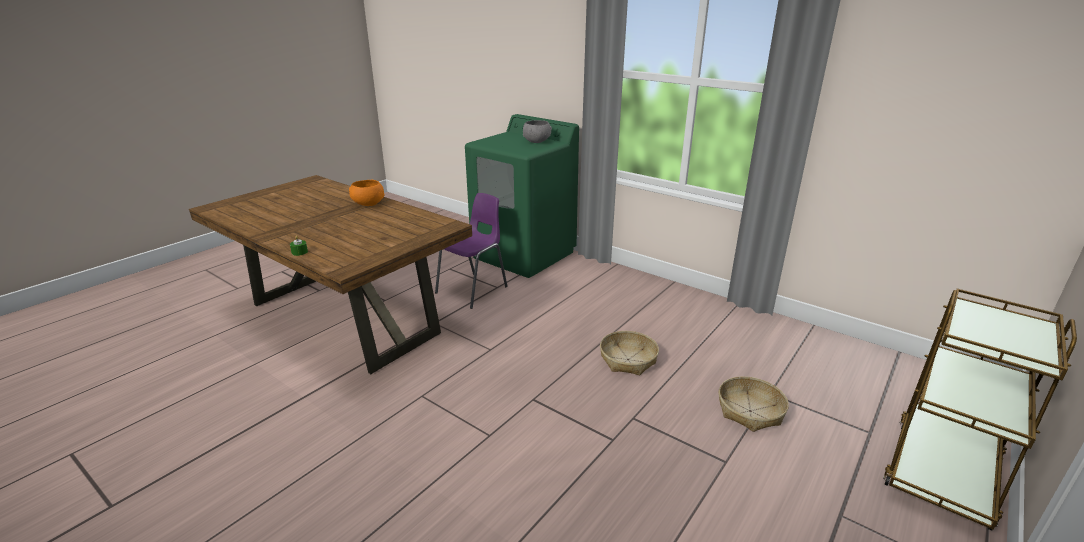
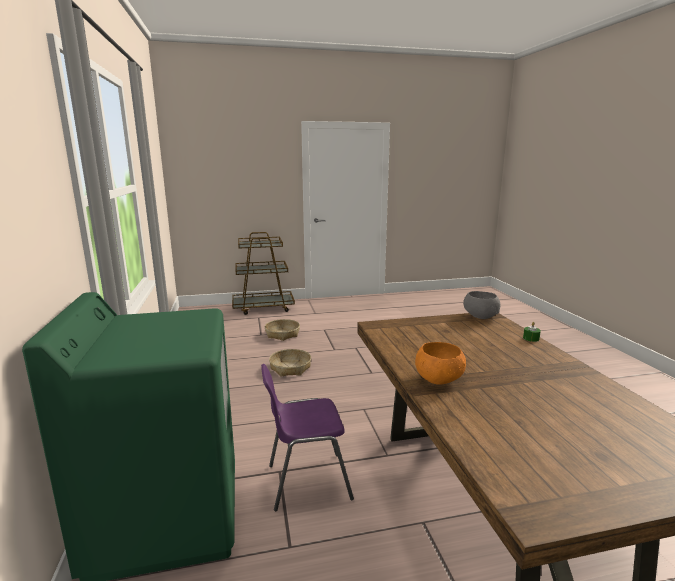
camera: 140 degrees left, 10 degrees down
(537, 141) = (136, 325): grey bowl -> grey bowl (479, 317)

